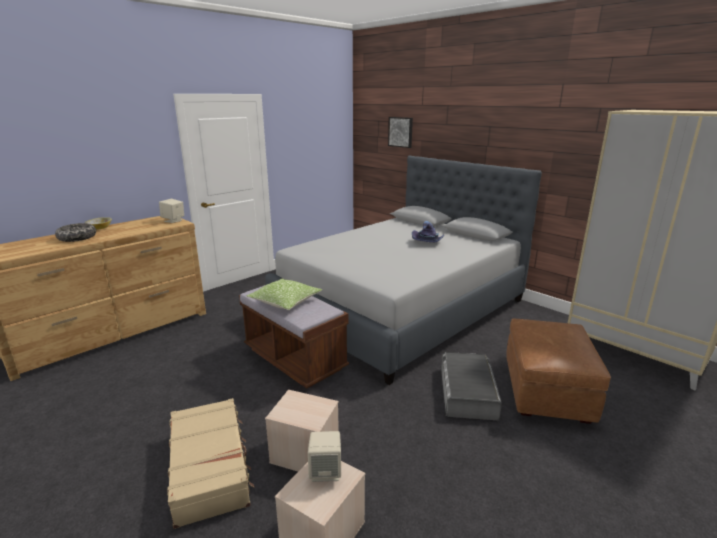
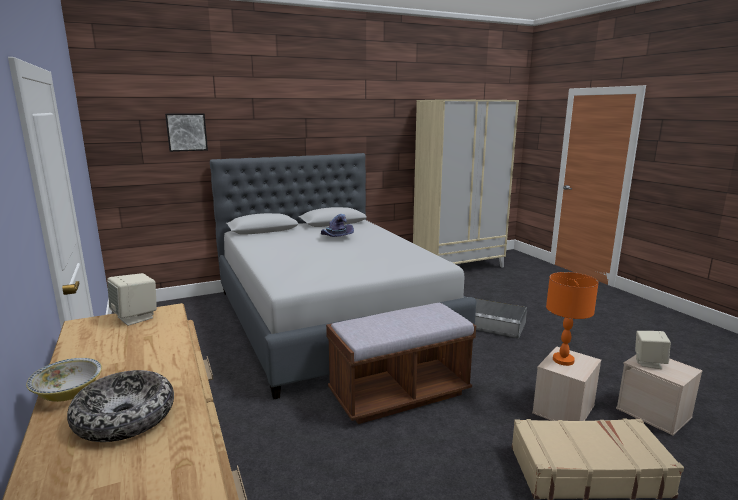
camera: 70 degrees left, 5 degrees down
(285, 302) = (405, 323): pillow -> none
(306, 404) = (562, 360): none -> orange table lamp
(547, 391) = (495, 300): brown ottoman -> none

